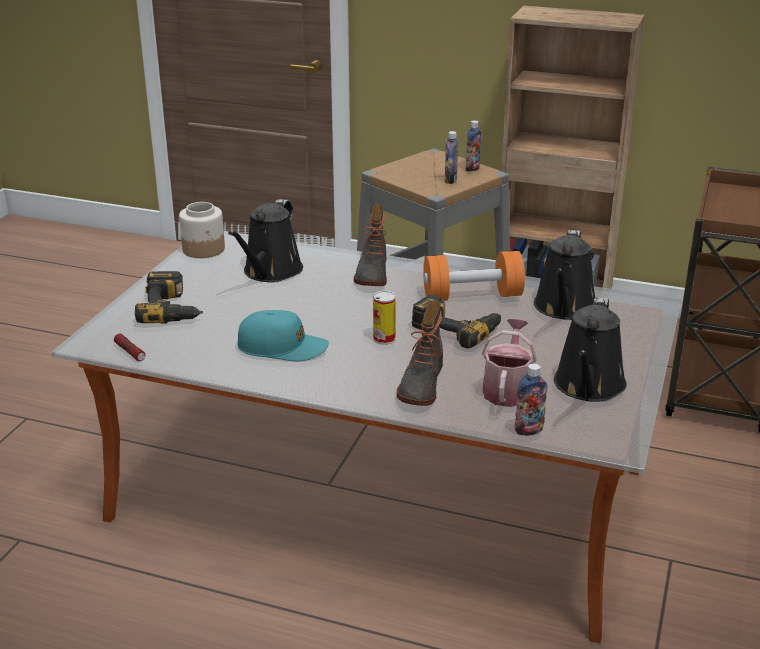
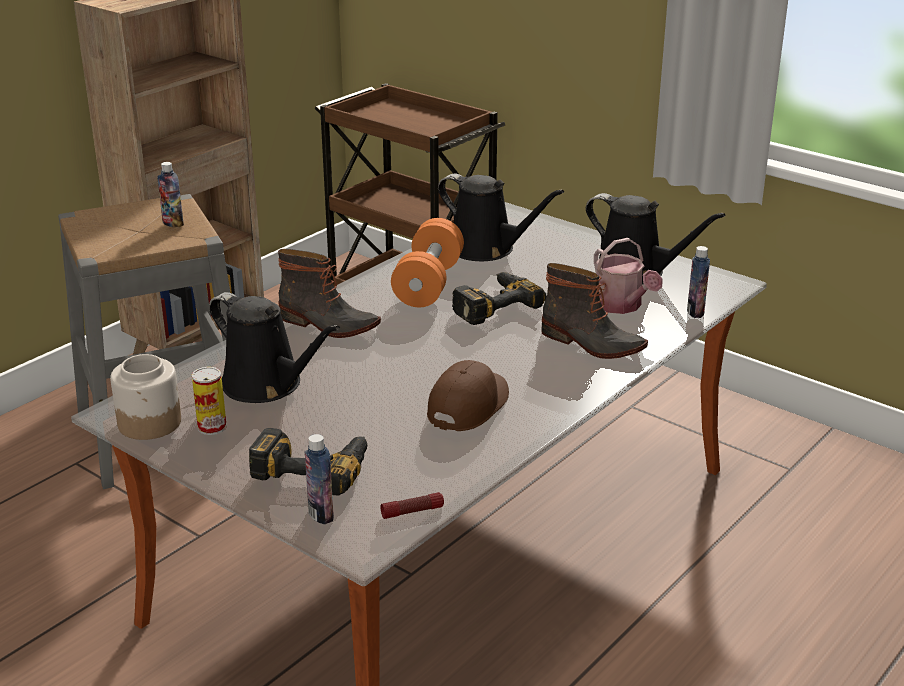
camera: 70 degrees left, 0 degrees up
(282, 347) = (468, 405): turquoise cap -> brown cap
(384, 338) = (488, 345): can -> can (212, 427)
(472, 168) = (154, 206): bottle -> bottle (321, 514)
(507, 389) = (621, 306): watering can -> watering can turned 150 degrees counterclockwise

